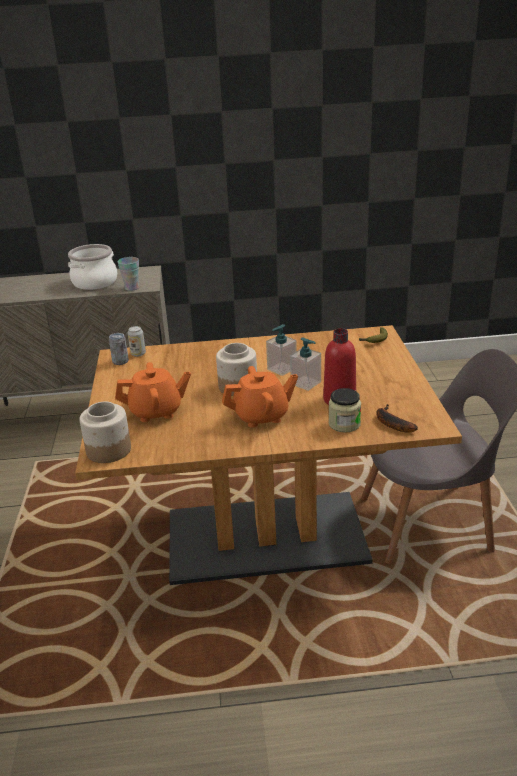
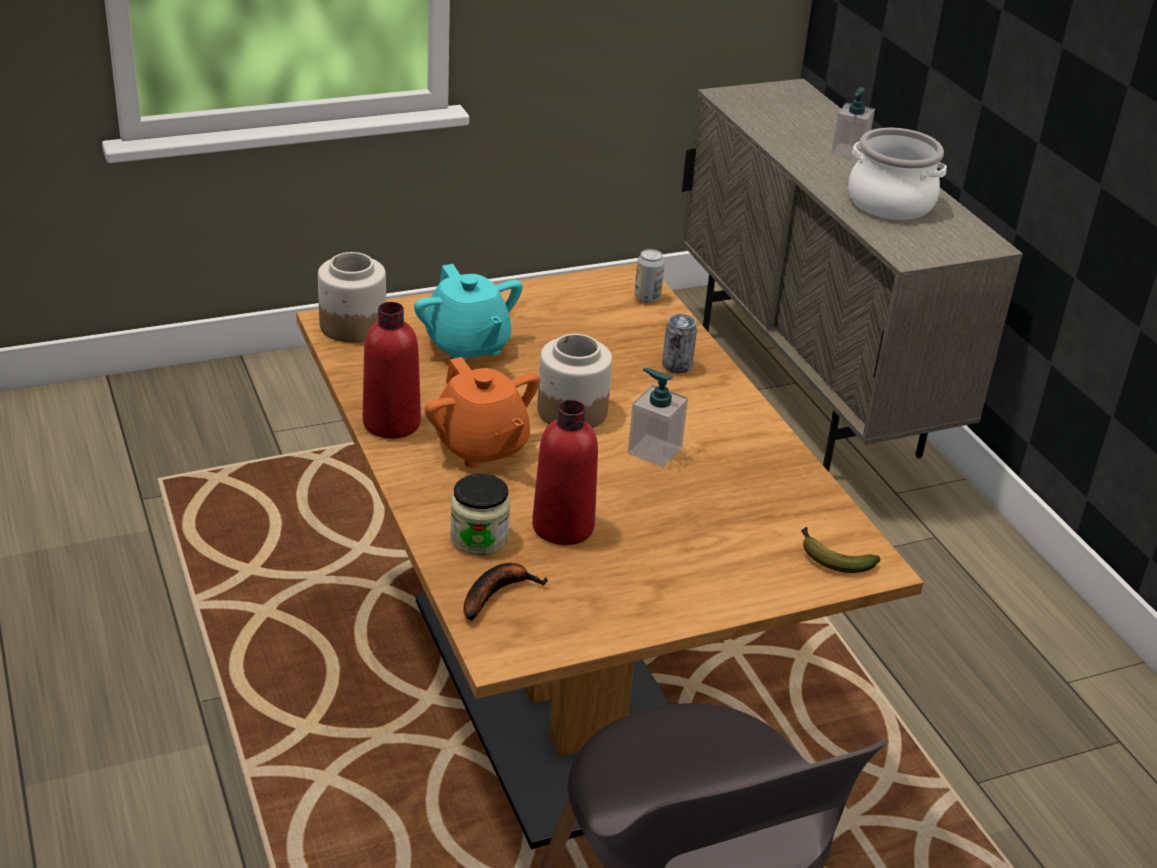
camera: 70 degrees right, 5 degrees up
(120, 361) = (613, 287): can -> can (677, 366)
(132, 288) = (891, 242): cup -> none
(156, 411) = (467, 346): orange teapot -> turquoise teapot
(227, 443) = (391, 423): none -> red bottle
(306, 383) = (610, 483): soap dispenser -> soap dispenser (849, 151)

